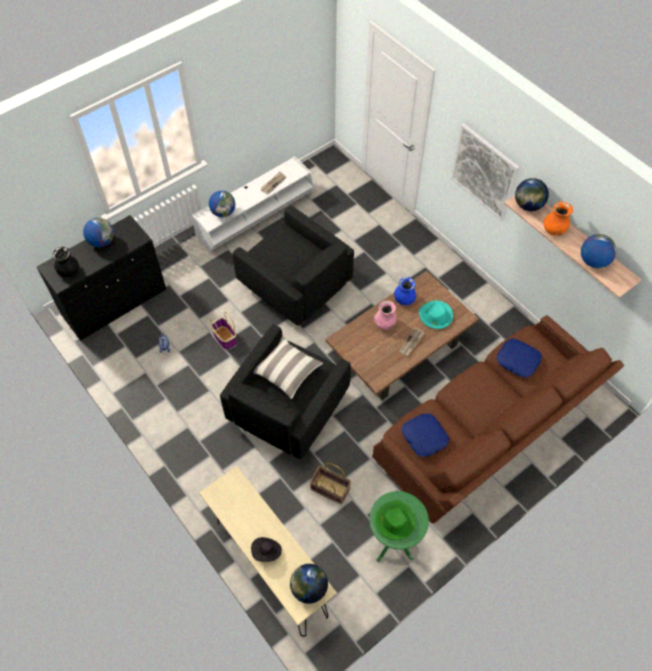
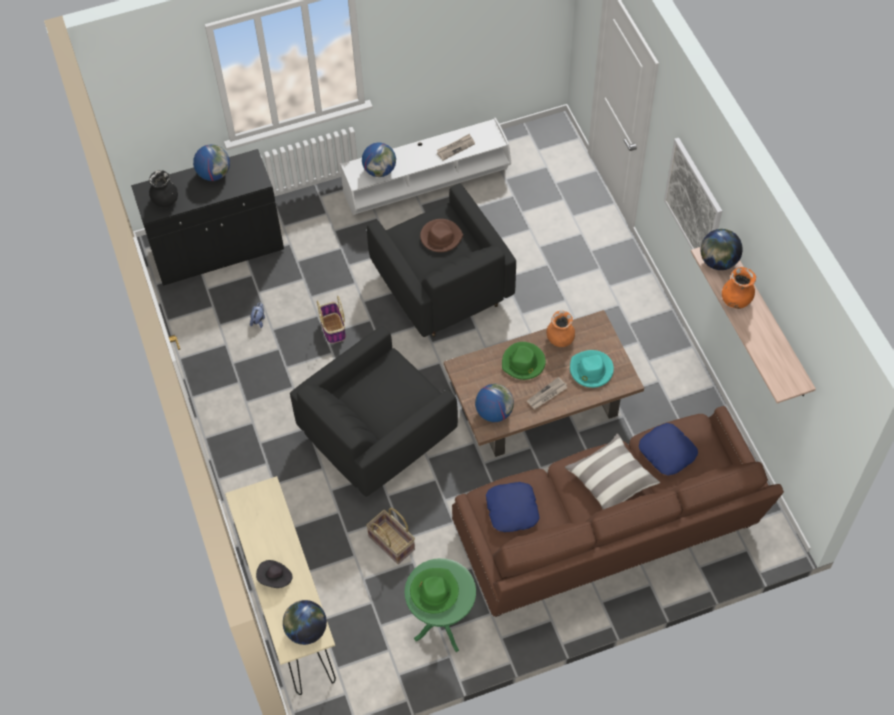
camera: 20 degrees right, 0 degrees up
(287, 371) = (381, 388): pillow -> pillow (611, 480)
(288, 248) = (441, 237): none -> brown hat
(385, 324) = (523, 363): pink vase -> green hat
(404, 299) = (560, 339): blue vase -> orange vase
(593, 261) = (766, 351): globe -> globe (494, 412)

